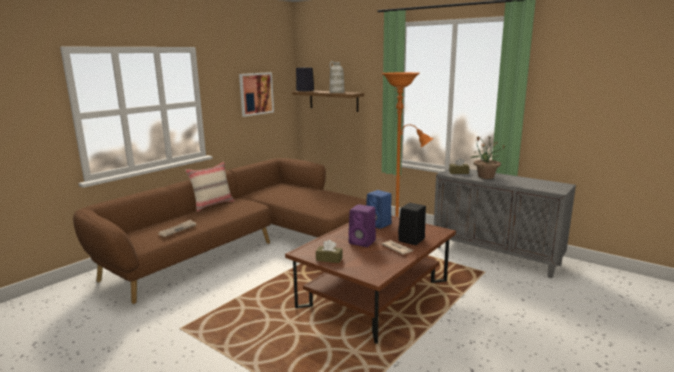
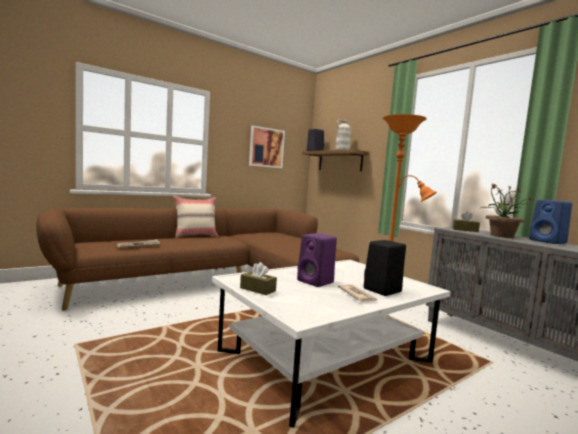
camera: 15 degrees right, 10 degrees down
(374, 294) = (326, 357): brown coffee table -> white coffee table
(379, 224) = (349, 270): blue speaker -> blue speaker (549, 242)

